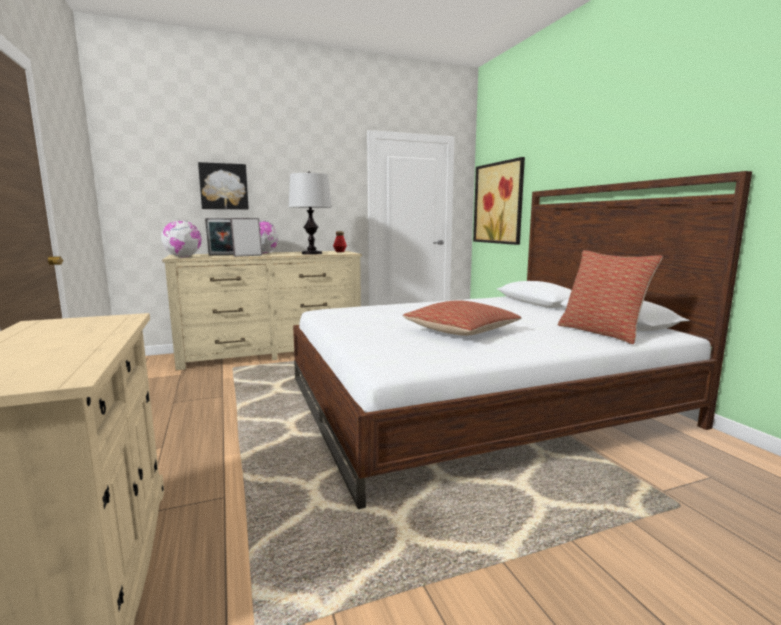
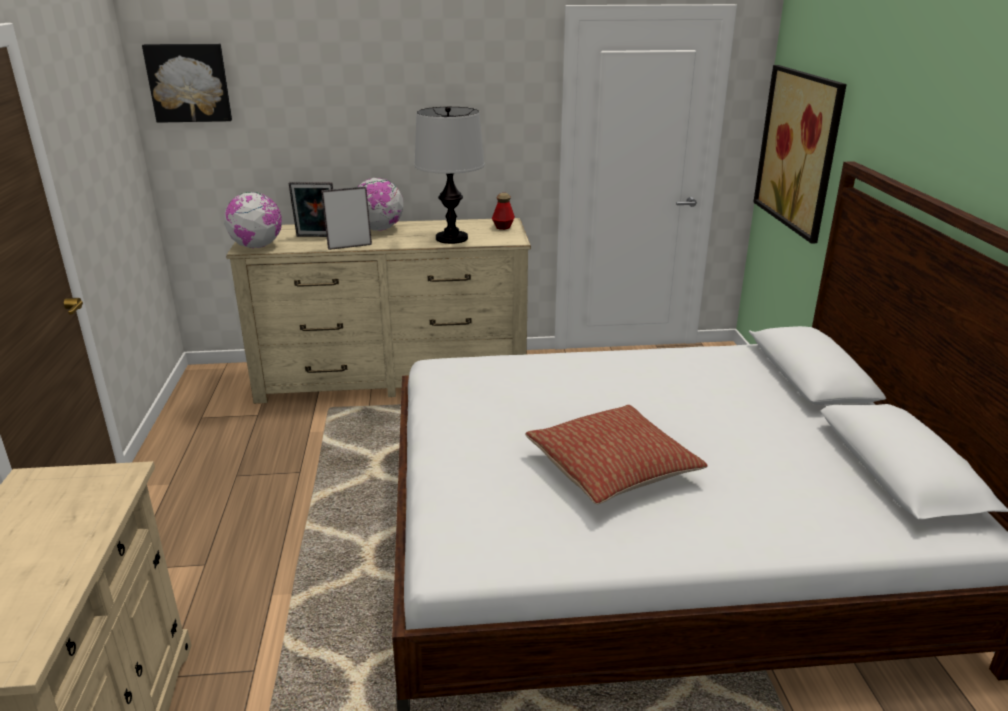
camera: 15 degrees right, 15 degrees up
(223, 186) = (321, 118): picture -> picture (189, 83)
(602, 332) = (841, 507): pillow -> none

